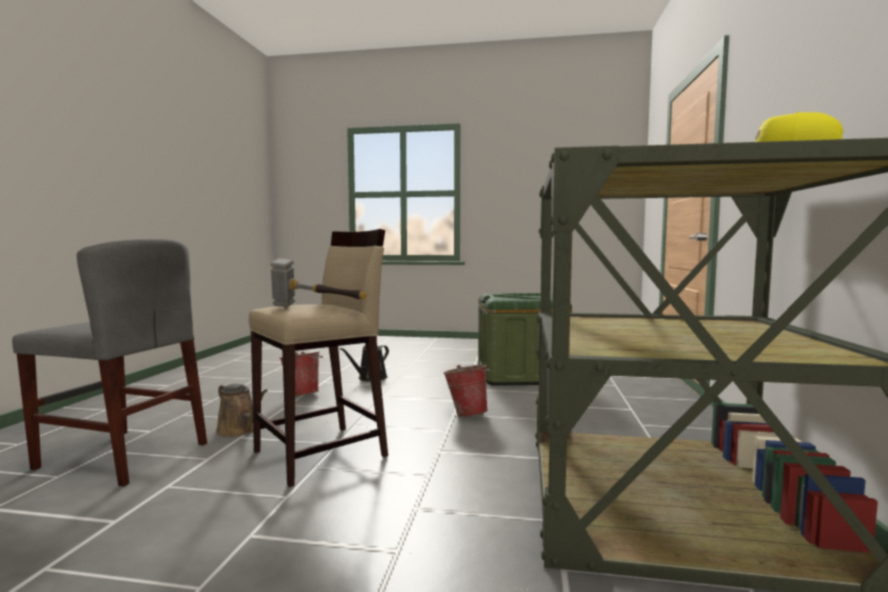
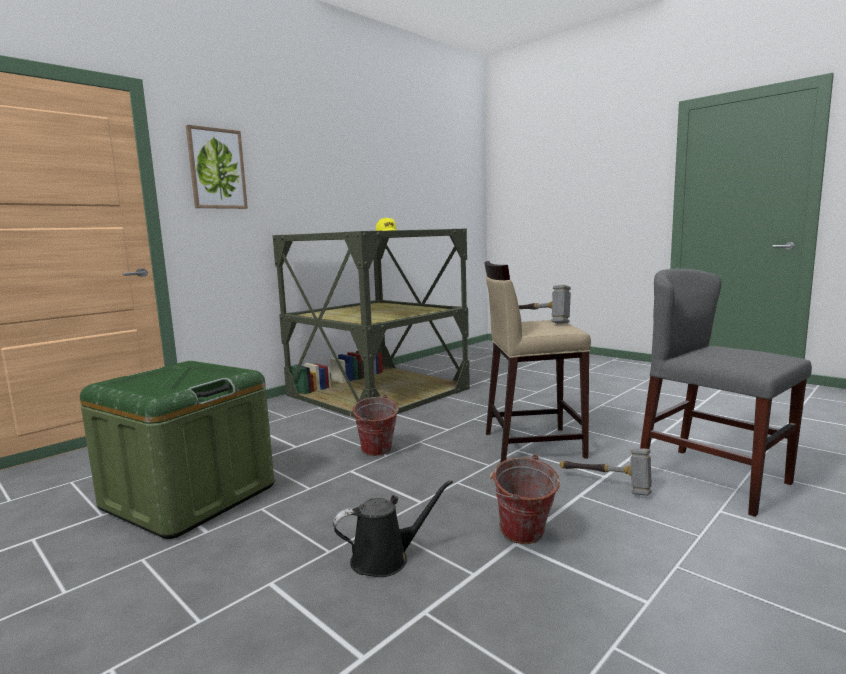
camera: 145 degrees left, 5 degrees up
(240, 430) = (607, 485): brown watering can -> hammer
(753, 103) = (217, 169): none -> picture

